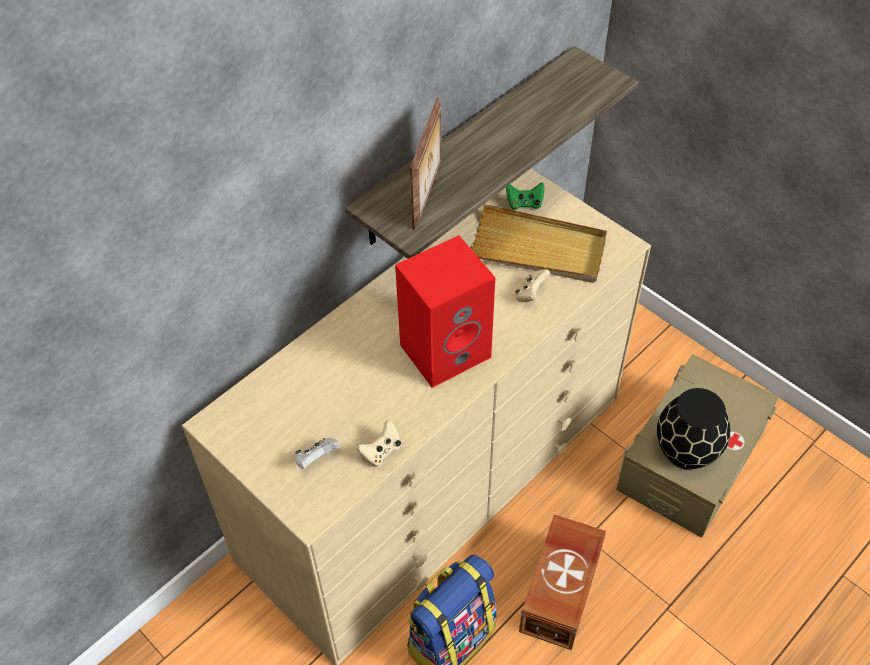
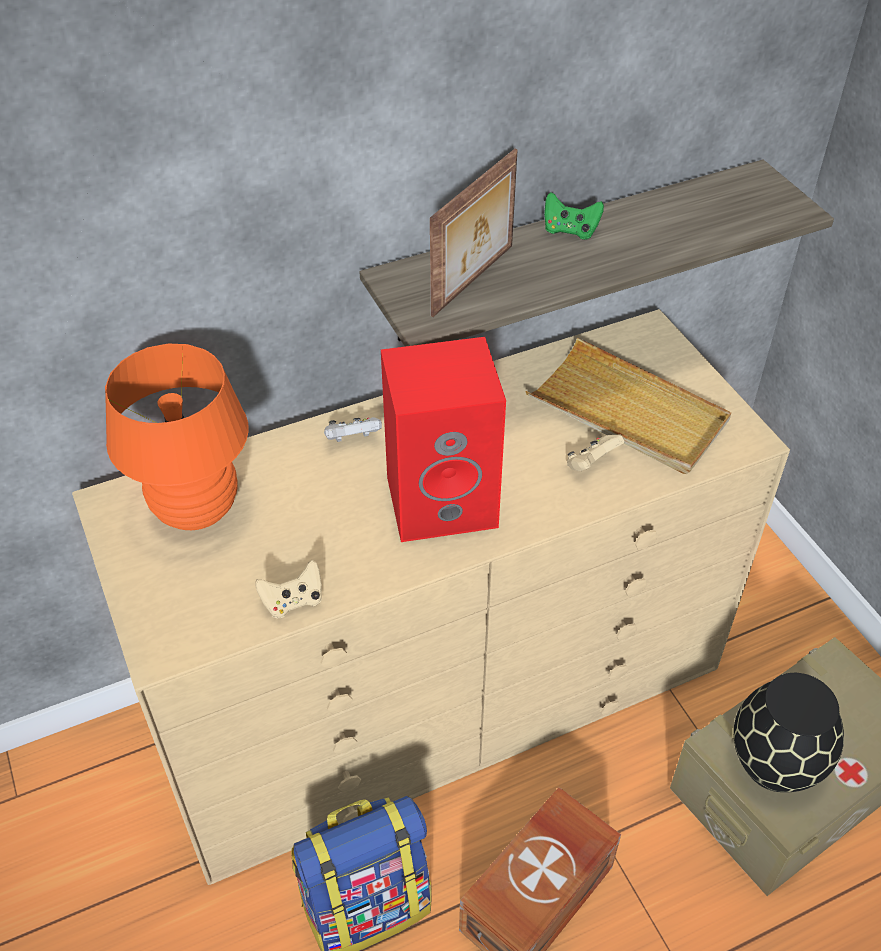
camera: 20 degrees right, 5 degrees down
(280, 410) = (196, 510): none -> orange table lamp
(317, 459) = (207, 584): white game controller -> white game controller (352, 440)
(524, 204) = (636, 354): green game controller -> green game controller (570, 230)

